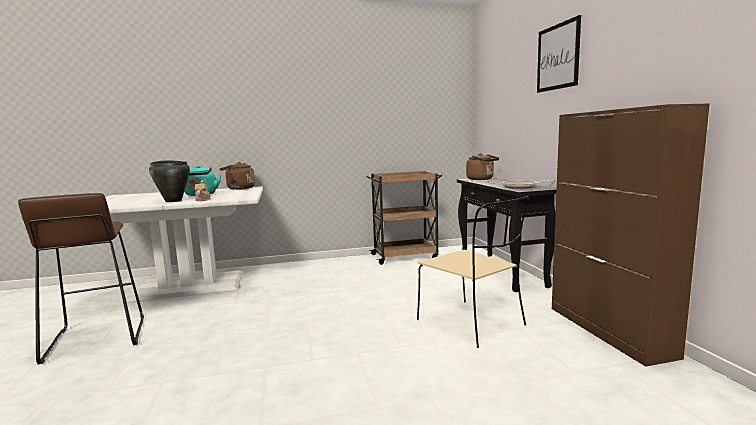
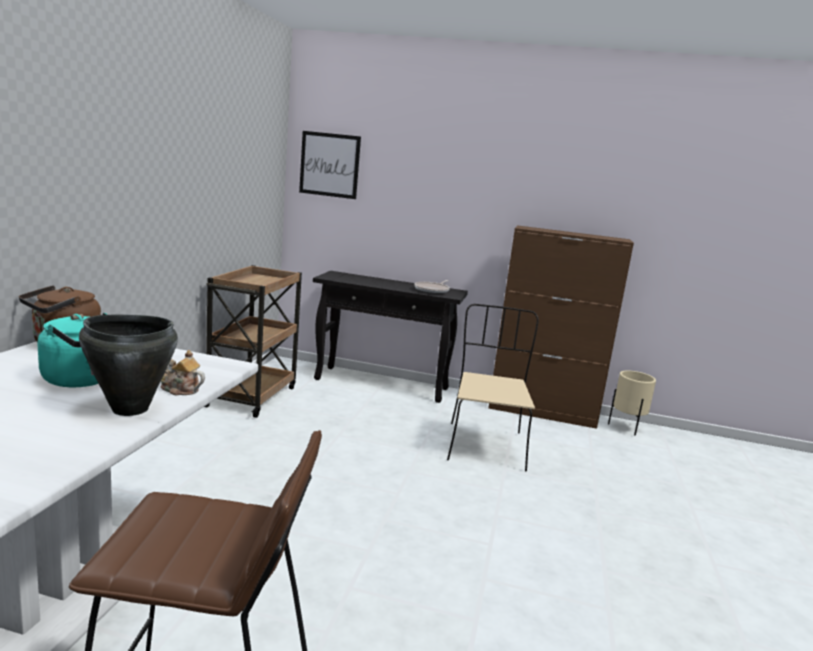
camera: 65 degrees left, 5 degrees up
(472, 323) = (485, 445): beige chair -> beige chair turned 75 degrees counterclockwise
(481, 179) = (343, 277): brown kettle -> none
(558, 57) = (465, 156): picture -> picture (329, 165)
(701, 386) = (626, 428): none -> beige planter

